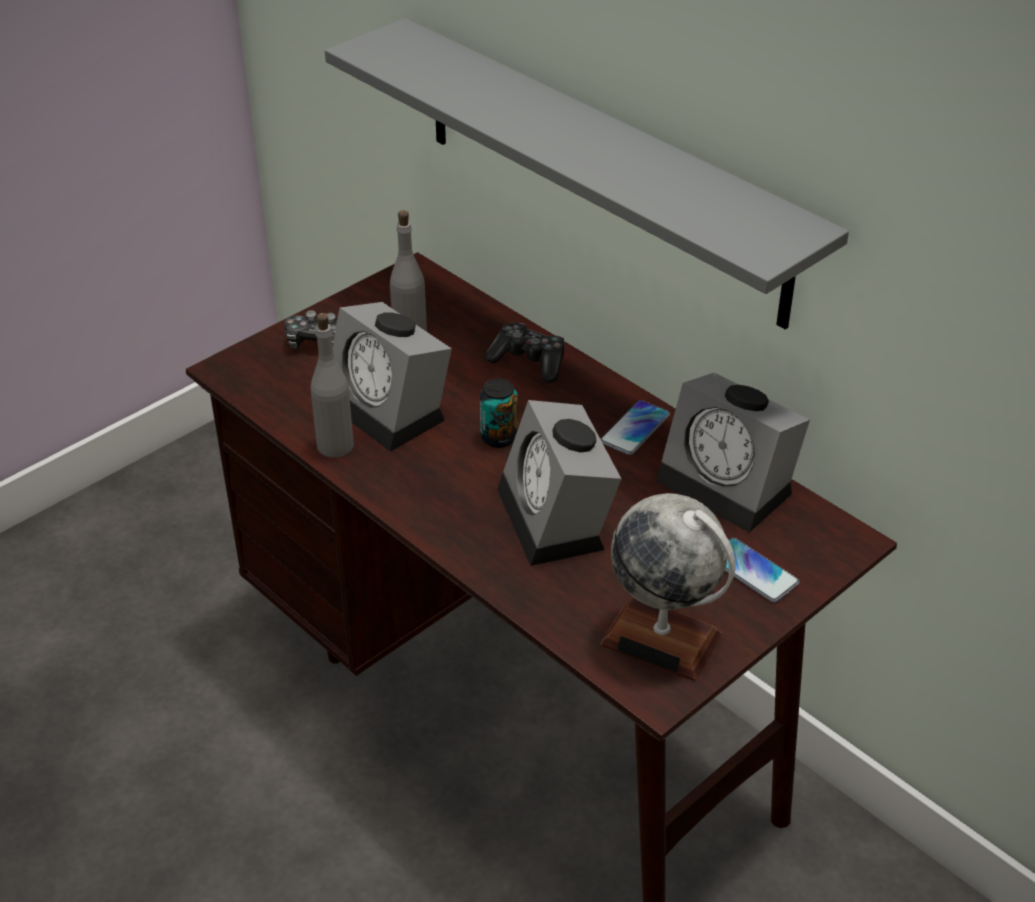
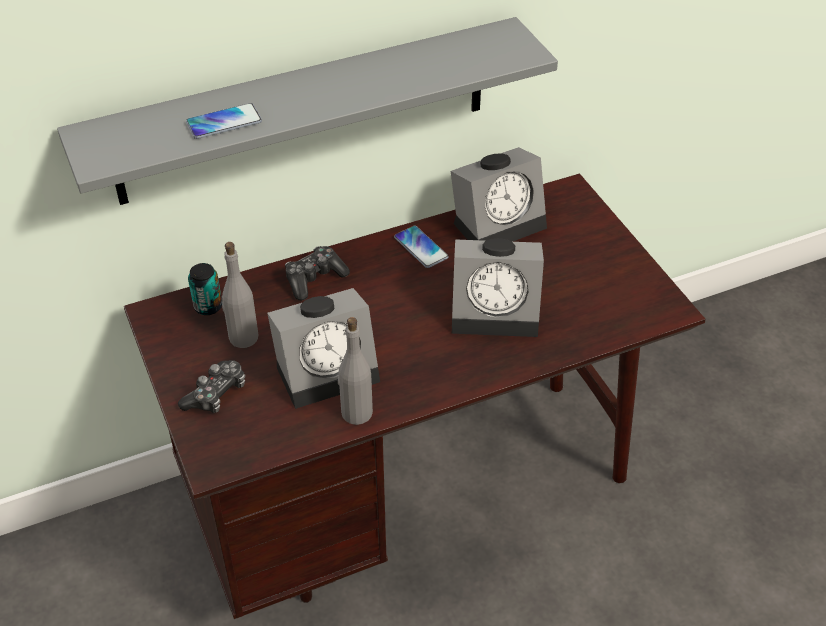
camera: 70 degrees left, 5 degrees up
(499, 437) = (395, 318): can -> can (208, 306)
(661, 639) = (627, 295): globe -> none
(753, 571) = (582, 238): phone -> phone (224, 122)

